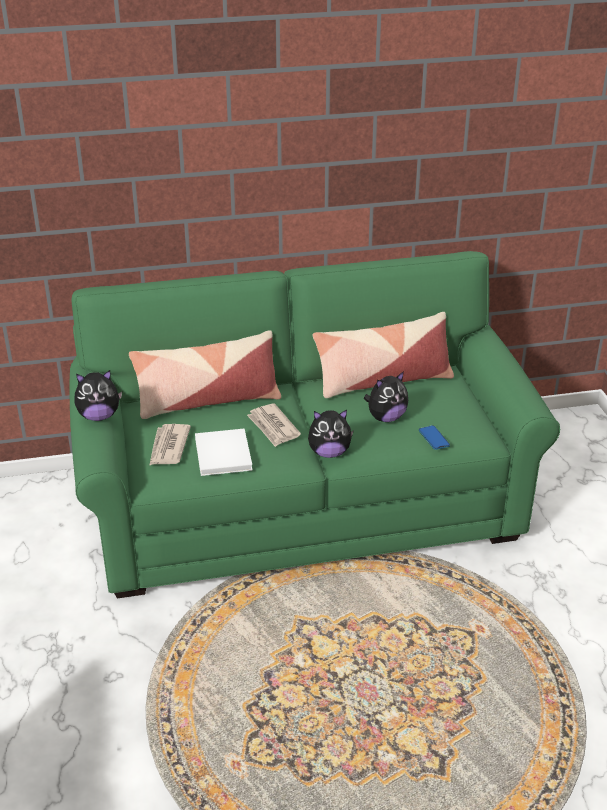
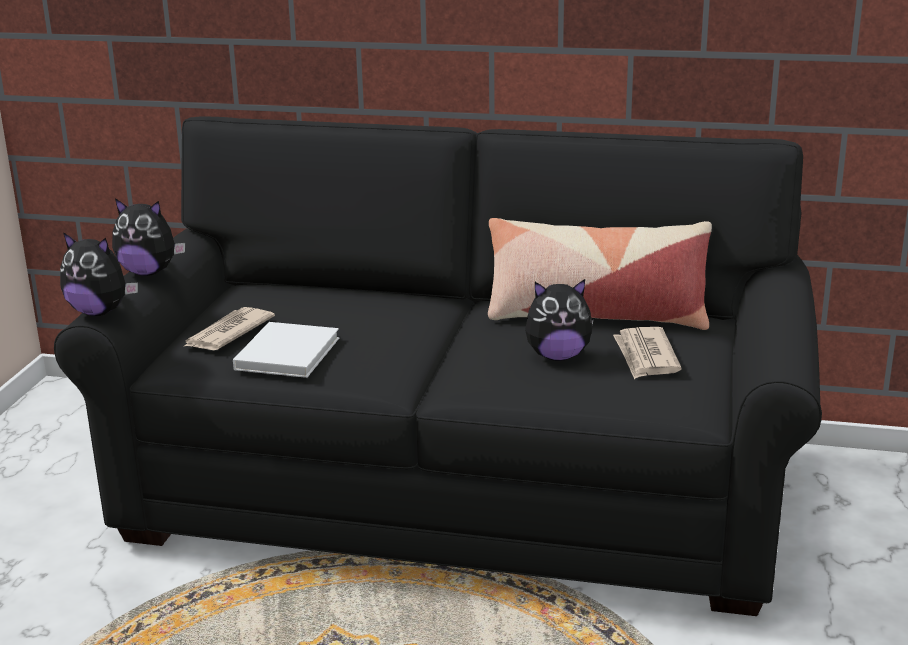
camera: 25 degrees right, 10 degrees down
(207, 400) = (330, 296): pillow -> none
(273, 427) = (385, 338): newspaper -> newspaper (645, 356)
(304, 507) = (458, 495): green sofa -> black sofa
(329, 453) = (439, 382): plush toy -> plush toy (100, 312)
(434, 438) = (608, 392): phone -> none

